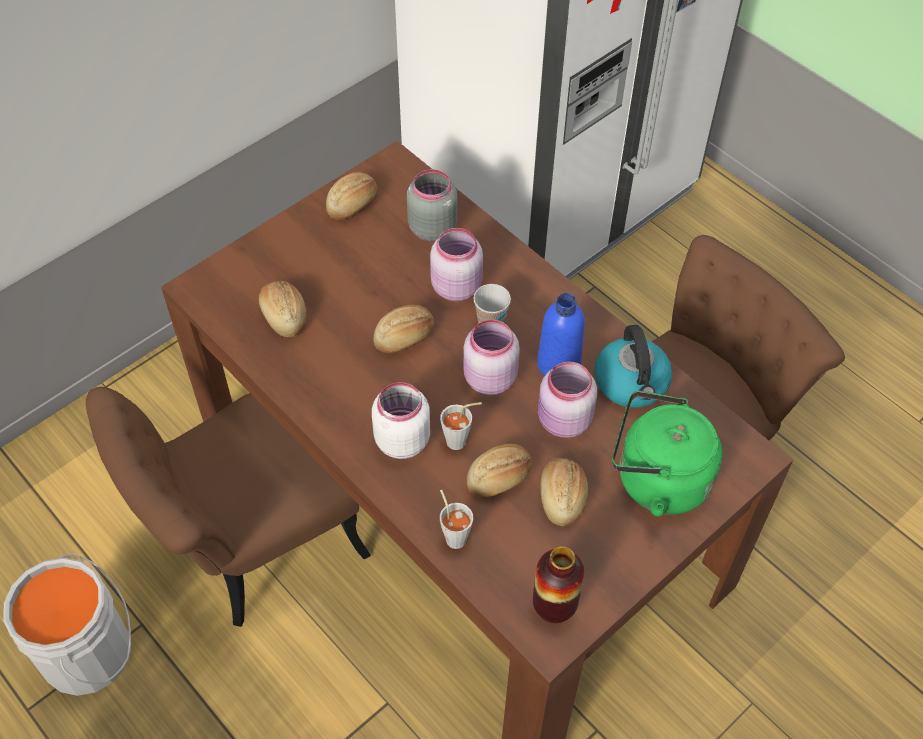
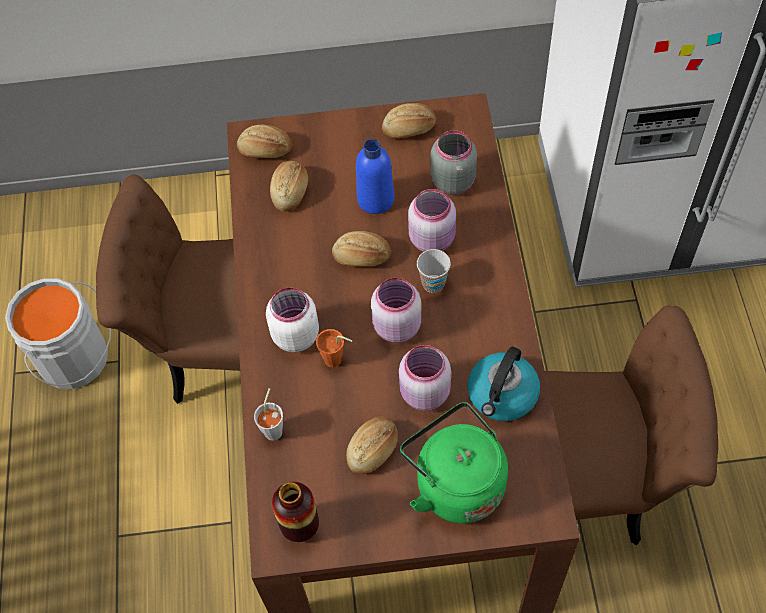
camera: 40 degrees right, 5 degrees up
(461, 441) = (336, 361): grey cup -> orange cup
(500, 478) = (341, 407): bread -> bread (265, 151)
(558, 364) = (458, 345): blue bottle -> blue bottle (375, 199)

